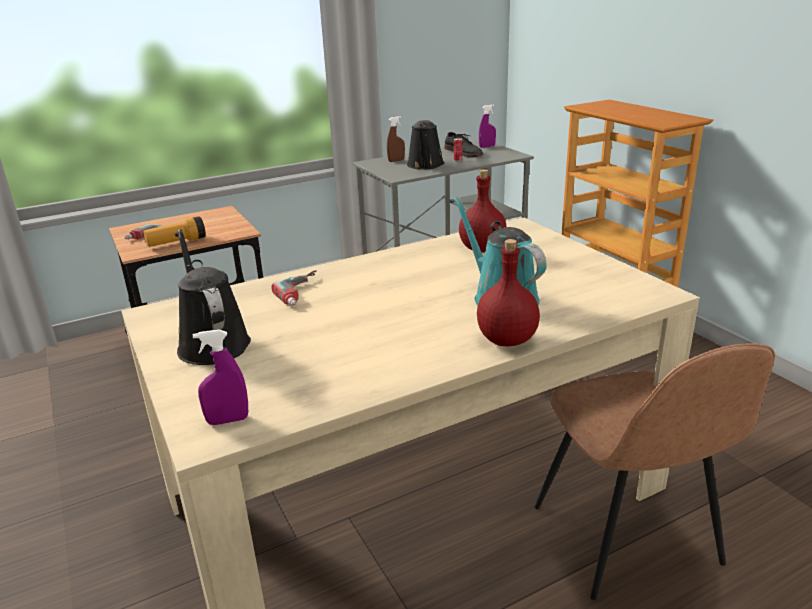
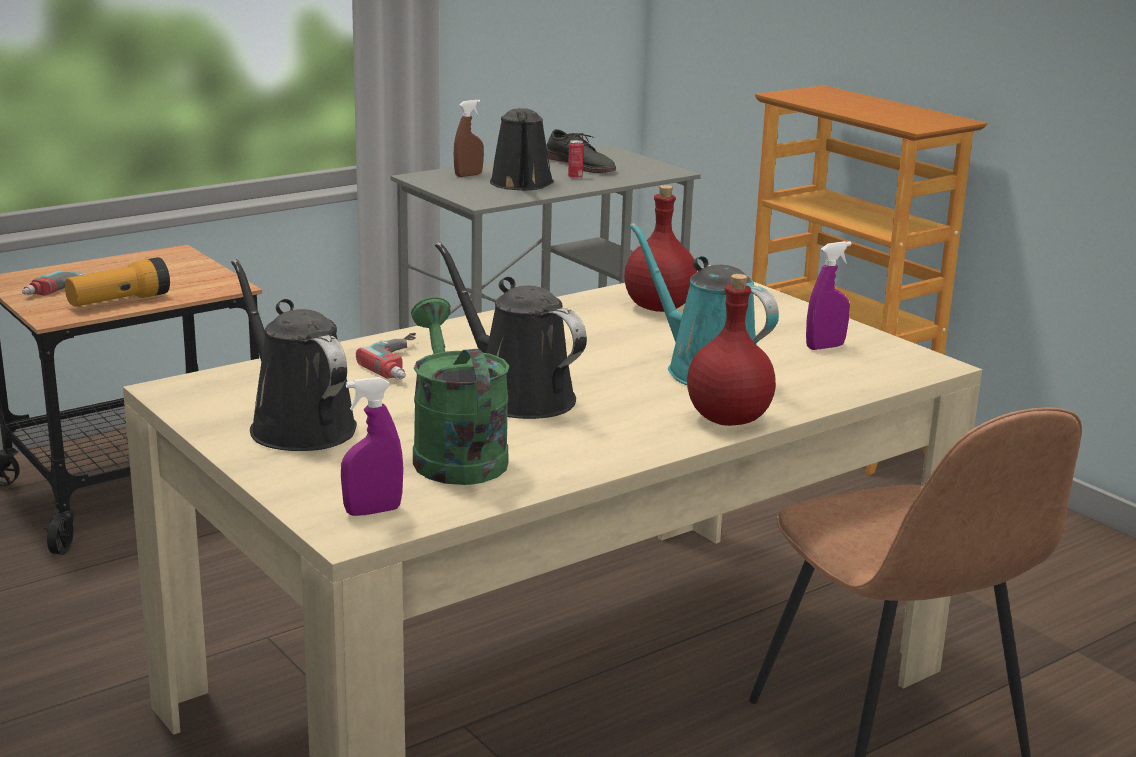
camera: 10 degrees left, 5 degrees down
(305, 369) = (454, 454): none -> green watering can
(366, 319) = (517, 396): none -> black watering can
(487, 147) = (618, 156): purple spray bottle -> purple spray bottle (825, 347)

